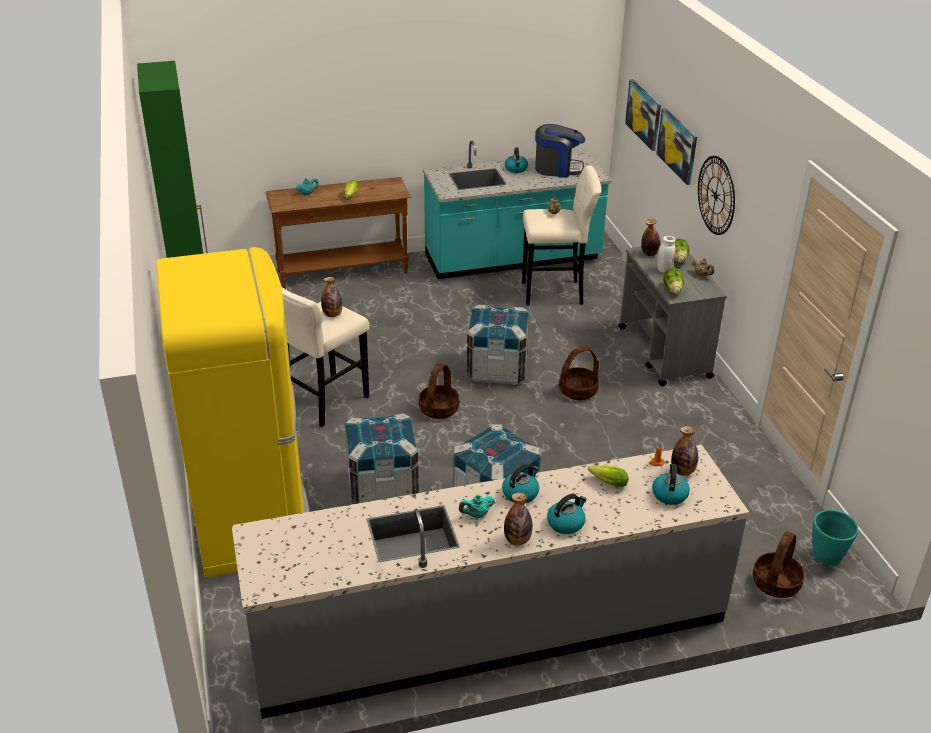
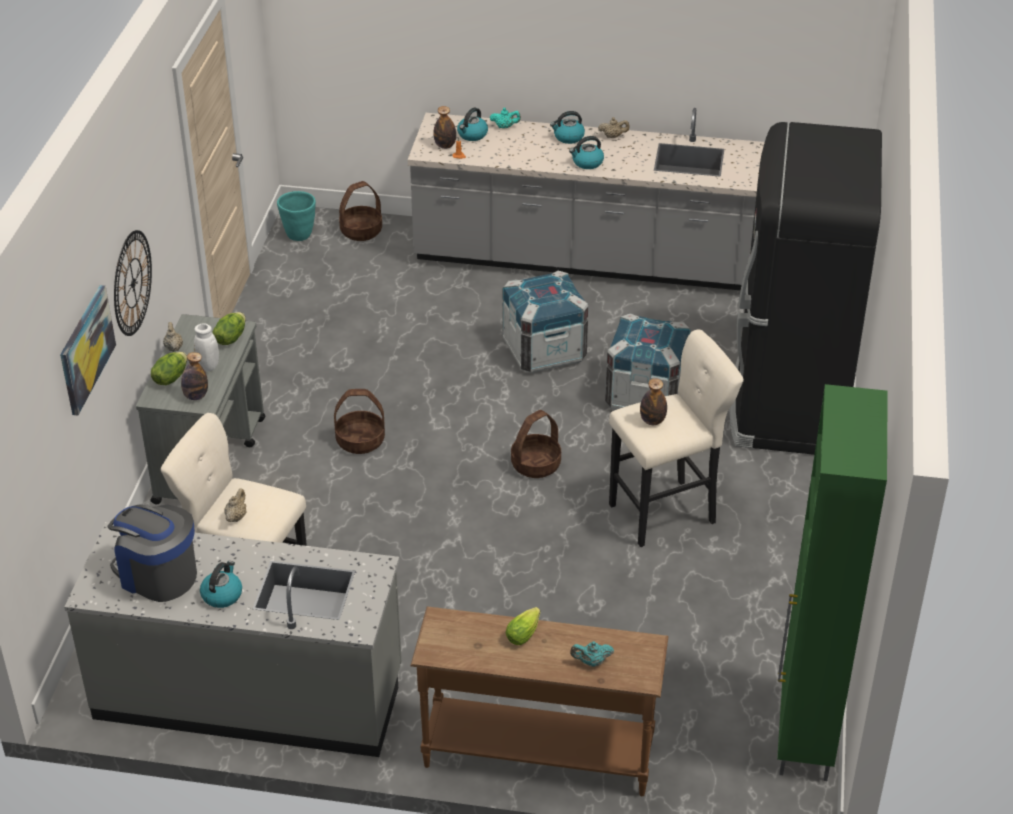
camera: 155 degrees left, 5 degrees up
(252, 516) = (788, 403): yellow fridge -> black fridge
(476, 515) = (632, 158): turquoise teapot -> turquoise teapot (505, 127)
(496, 369) = (430, 497): crate -> none
(513, 259) = (249, 694): turquoise counter -> grey counter
(517, 540) = (613, 136): bottle -> beige teapot
(606, 482) = (512, 153): lettuce -> none
(644, 114) = (39, 435): picture -> none

